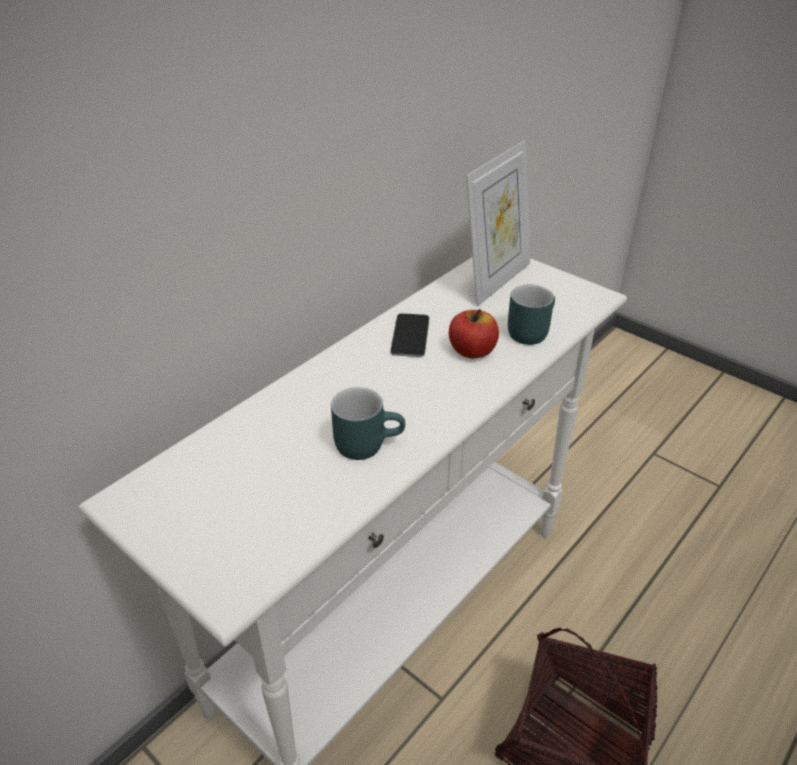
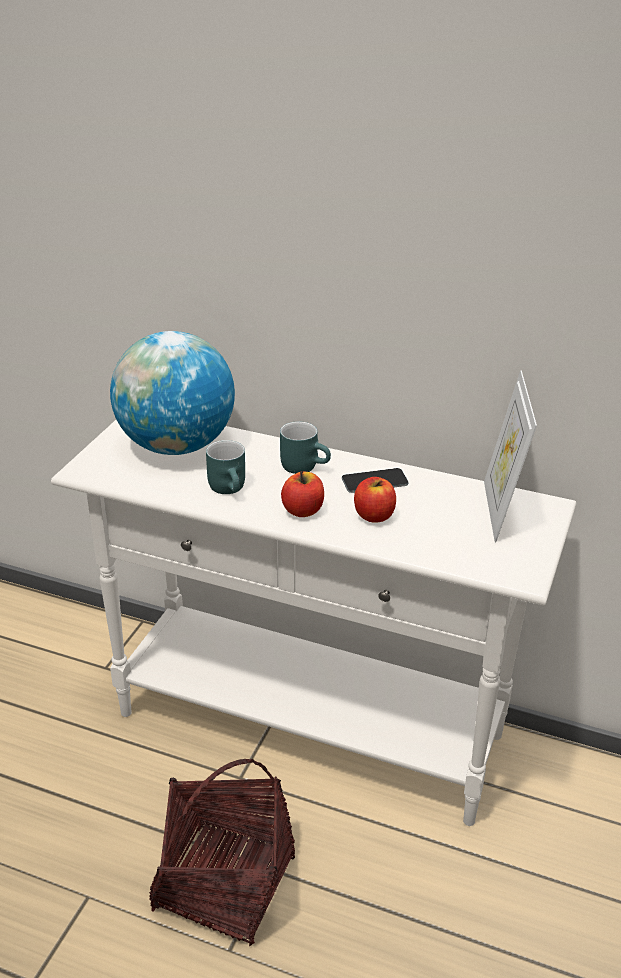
camera: 70 degrees right, 5 degrees down
(233, 474) = (176, 445): none -> globe
(441, 396) = (303, 510): none -> apple
(495, 280) = (500, 511): picture frame -> picture frame turned 75 degrees clockwise
(529, 330) = (428, 541): turquoise mug -> turquoise mug (305, 466)

